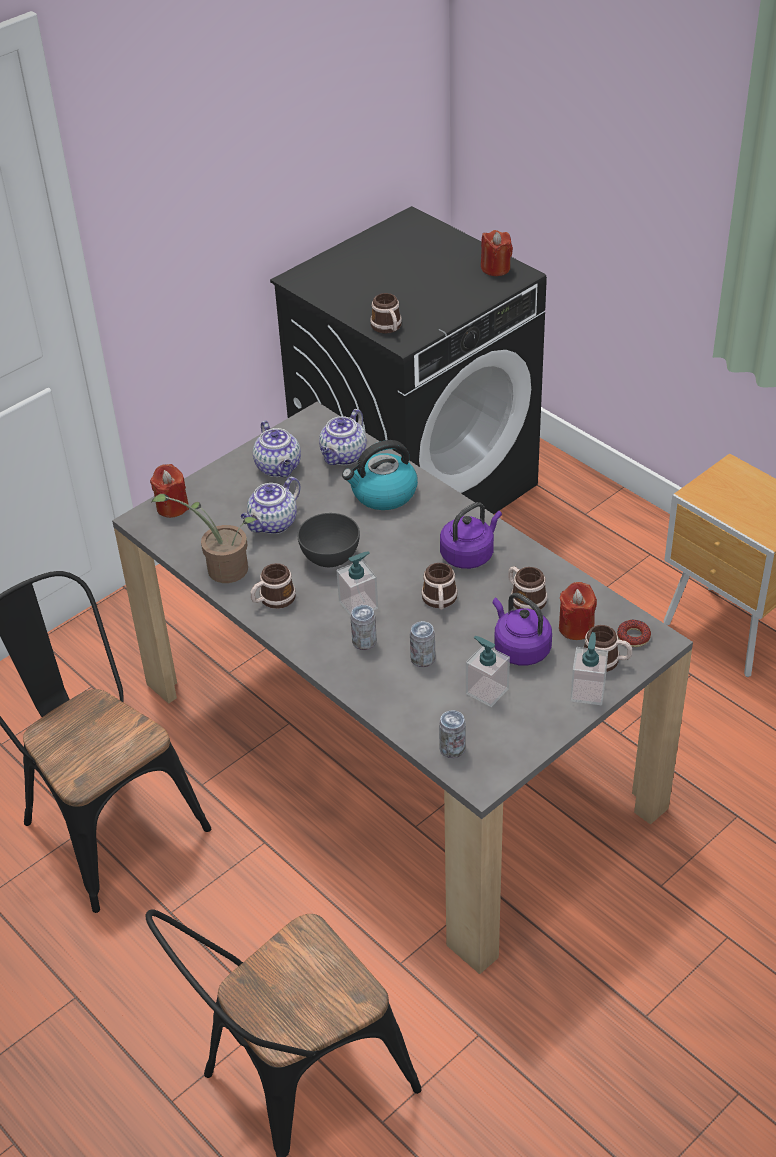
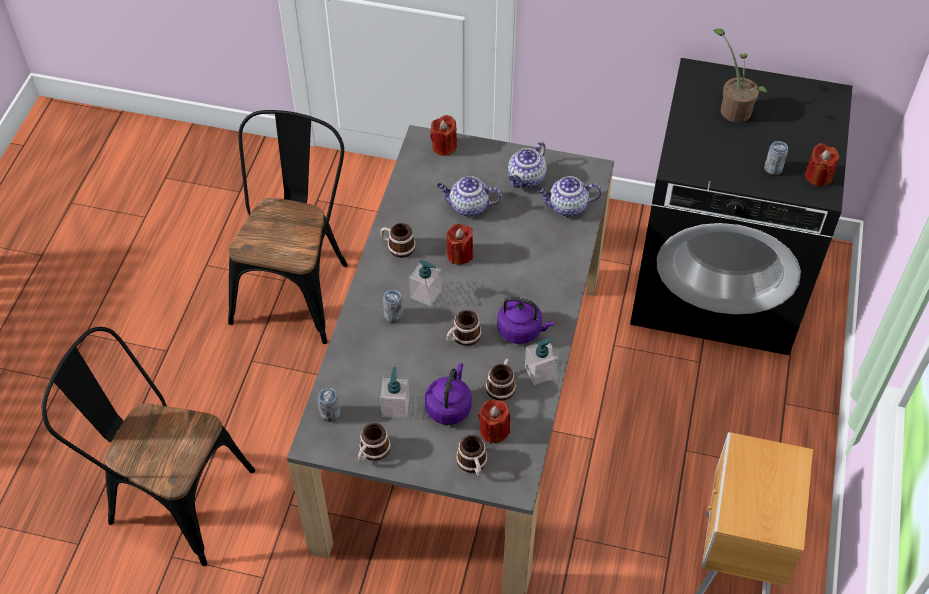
camera: 55 degrees right, 10 degrees up
(221, 568) = (406, 204): potted plant -> potted plant (733, 108)
(330, 557) = (460, 254): grey bowl -> red candle
(383, 494) = (546, 249): kettle -> none
(388, 328) = (683, 151): mug -> mug (372, 451)
(423, 659) = (400, 356): can -> can (773, 169)
(587, 692) = (435, 467): soap dispenser -> soap dispenser (540, 372)
(633, 637) = (510, 470): donut -> none

